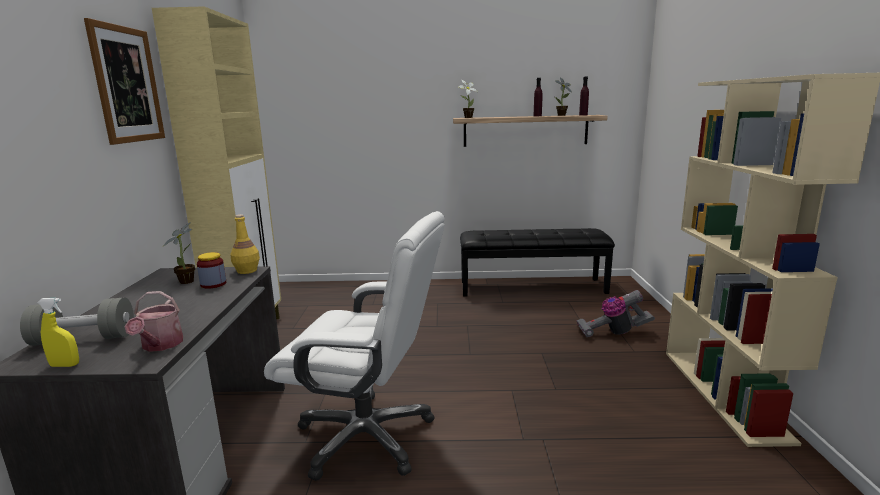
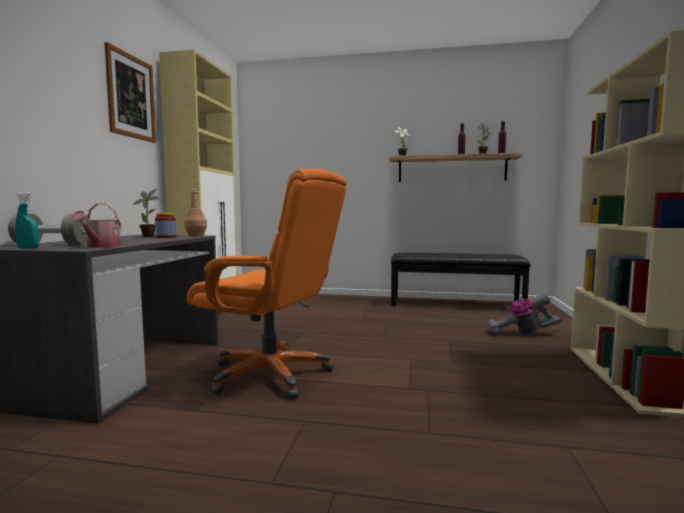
camera: 10 degrees right, 10 degrees down
(65, 365) = (28, 248): yellow spray bottle -> turquoise spray bottle
(246, 271) = (196, 235): yellow bottle -> brown bottle
(367, 436) = (271, 374): white office chair -> orange office chair

